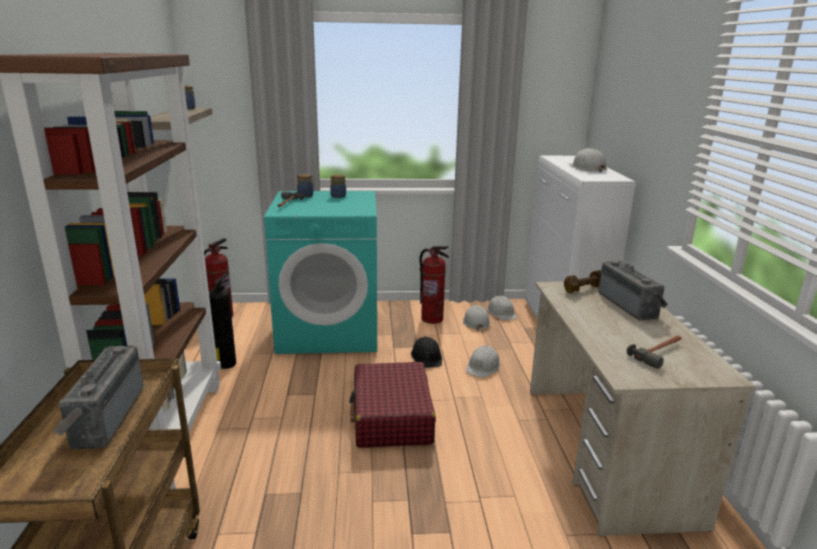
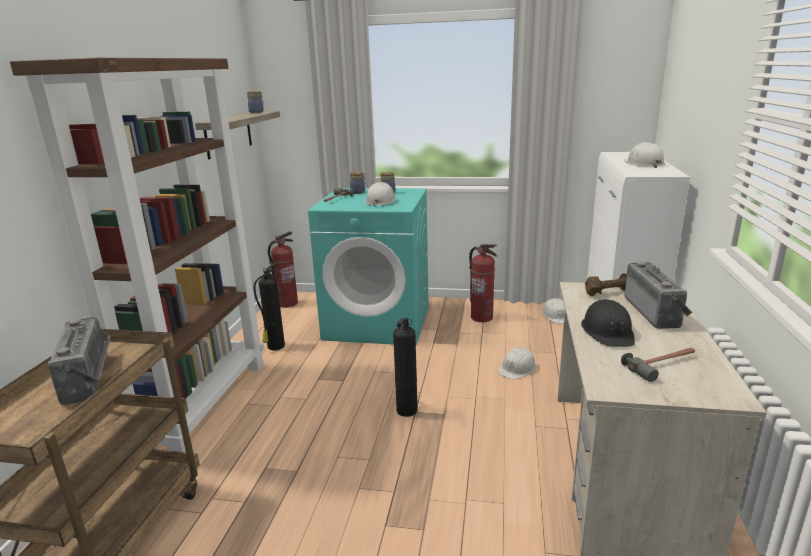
camera: 15 degrees right, 0 degrees up
(103, 416) = (91, 378): radio -> radio turned 150 degrees clockwise
(391, 417) = (407, 409): red suitcase -> fire extinguisher
(427, 357) = (463, 354): black hard hat -> black hard hat (608, 332)
(476, 322) = (526, 323): white hard hat -> white hard hat (381, 201)

